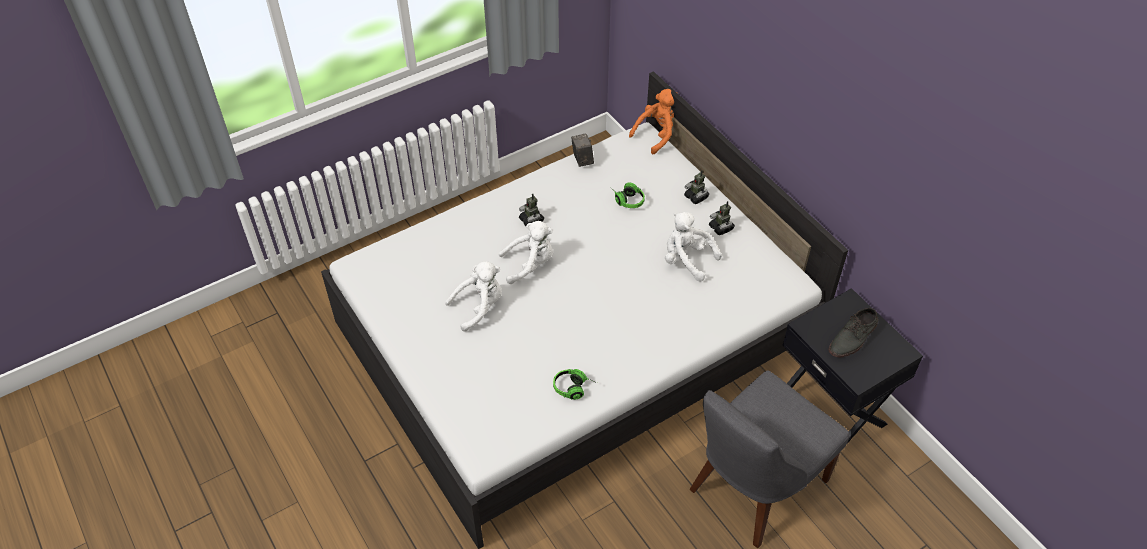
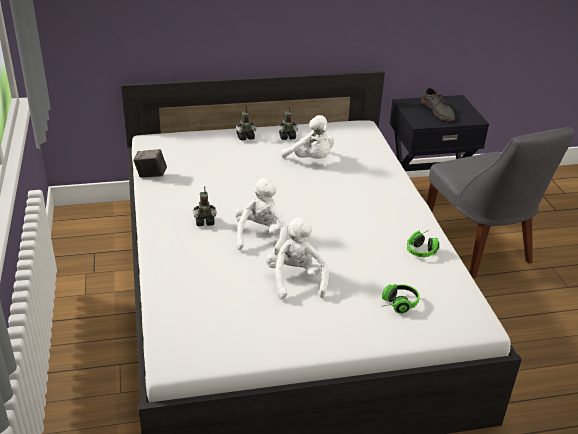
camera: 70 degrees left, 15 degrees down
(626, 199) = (222, 165): headphones -> headphones (396, 304)
(657, 135) = (157, 133): orange plush toy -> none
(686, 260) = (310, 159): white plush toy -> white plush toy turned 105 degrees counterclockwise

